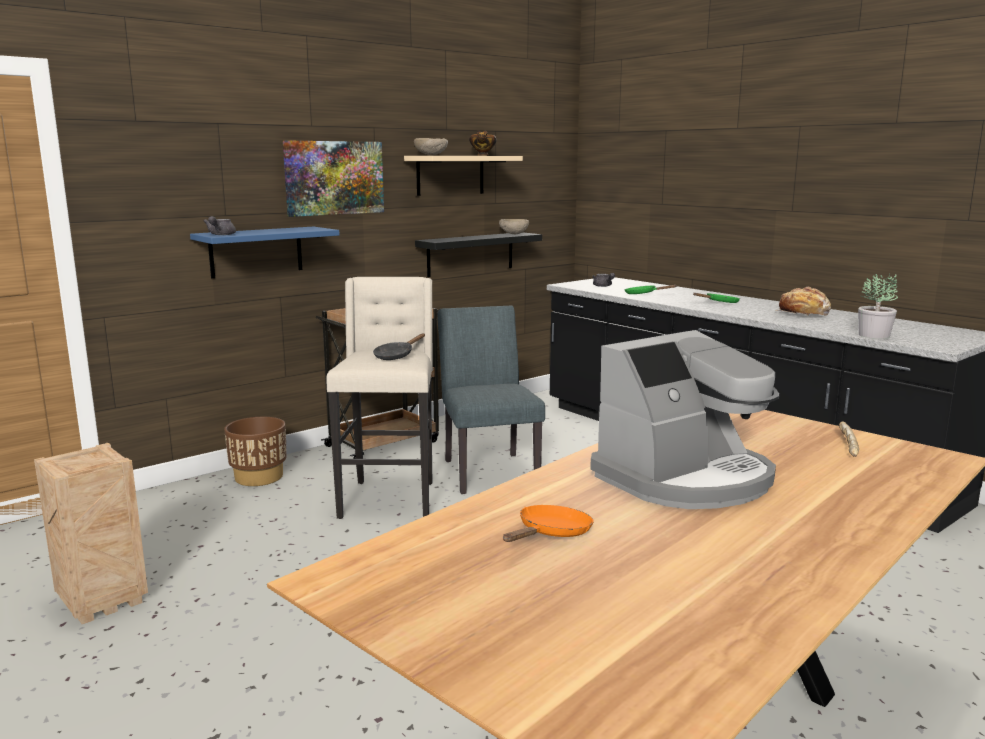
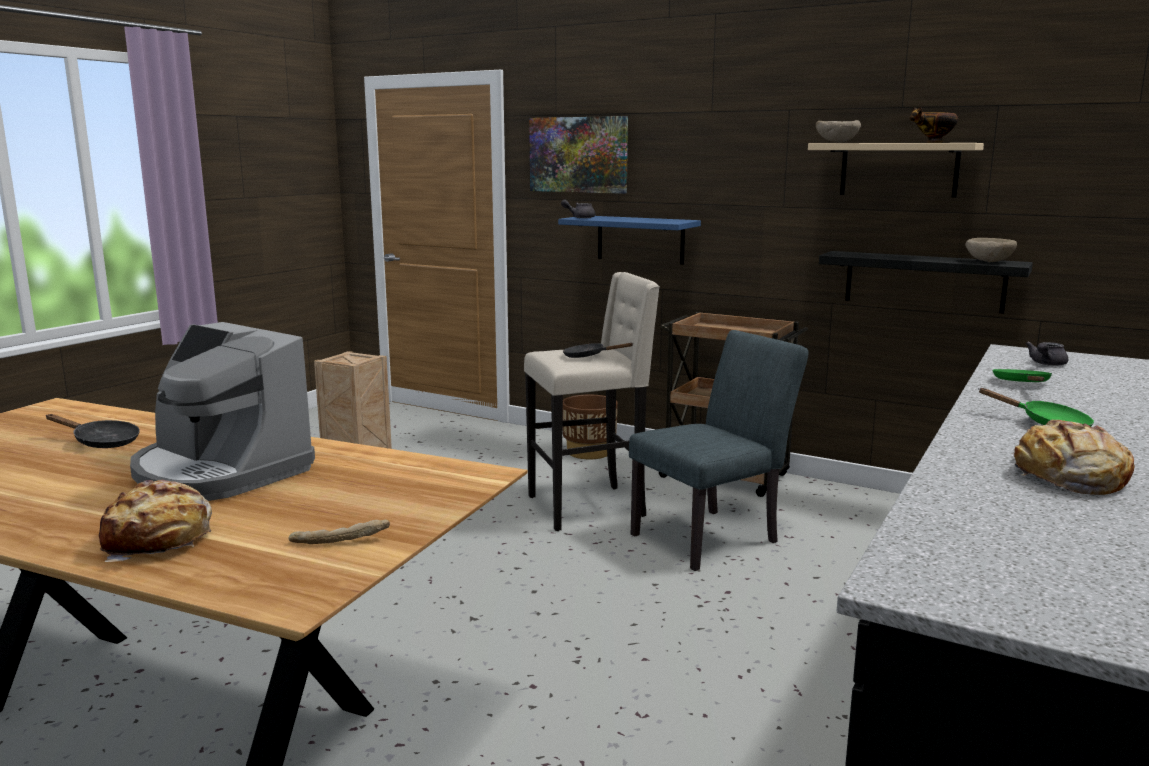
camera: 70 degrees right, 0 degrees up
(334, 178) = (729, 168): picture -> picture (578, 155)
(551, 534) = (102, 442): orange frying pan -> black frying pan
(856, 496) = (159, 540): none -> bread
(874, 335) = (926, 528): potted plant -> none

